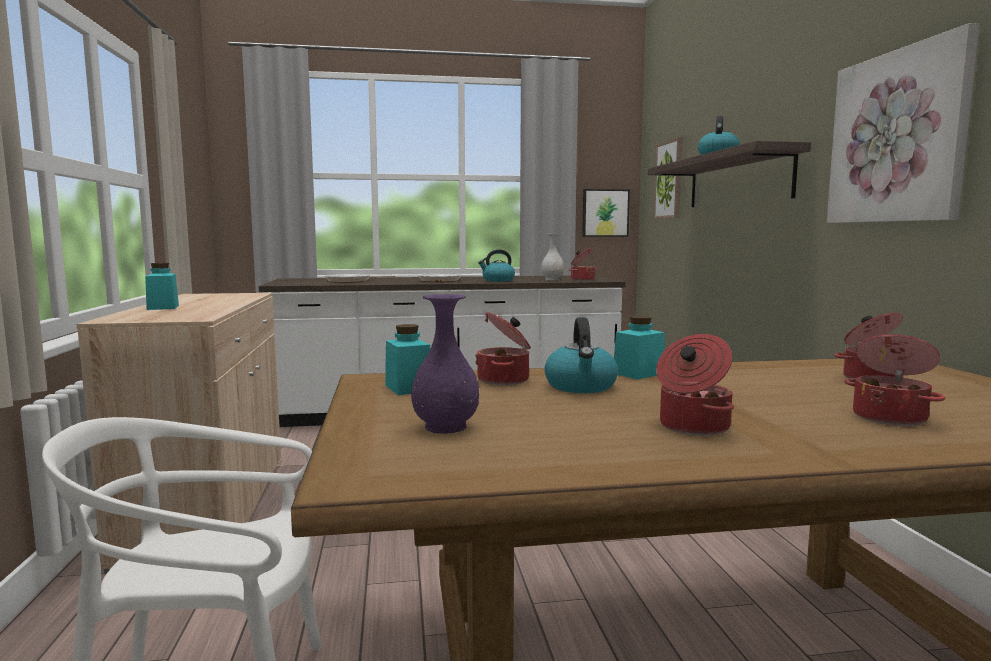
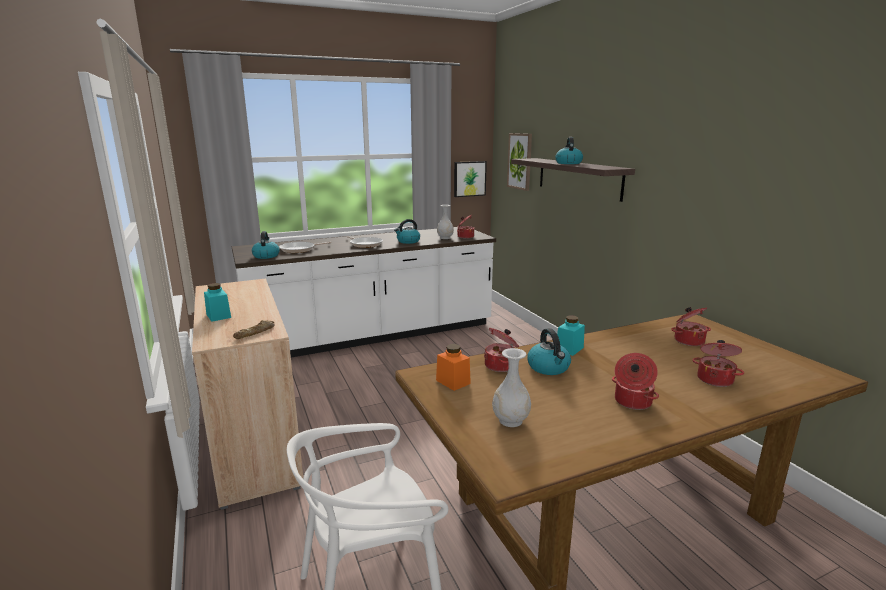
camera: 15 degrees left, 10 degrees up
(179, 317) = (255, 333): none -> bread
(303, 283) = (266, 256): none -> kettle
(408, 388) = (453, 382): turquoise jar -> orange jar
(446, 427) = (511, 420): purple vase -> white vase
(898, 137) = (694, 184): picture -> none

